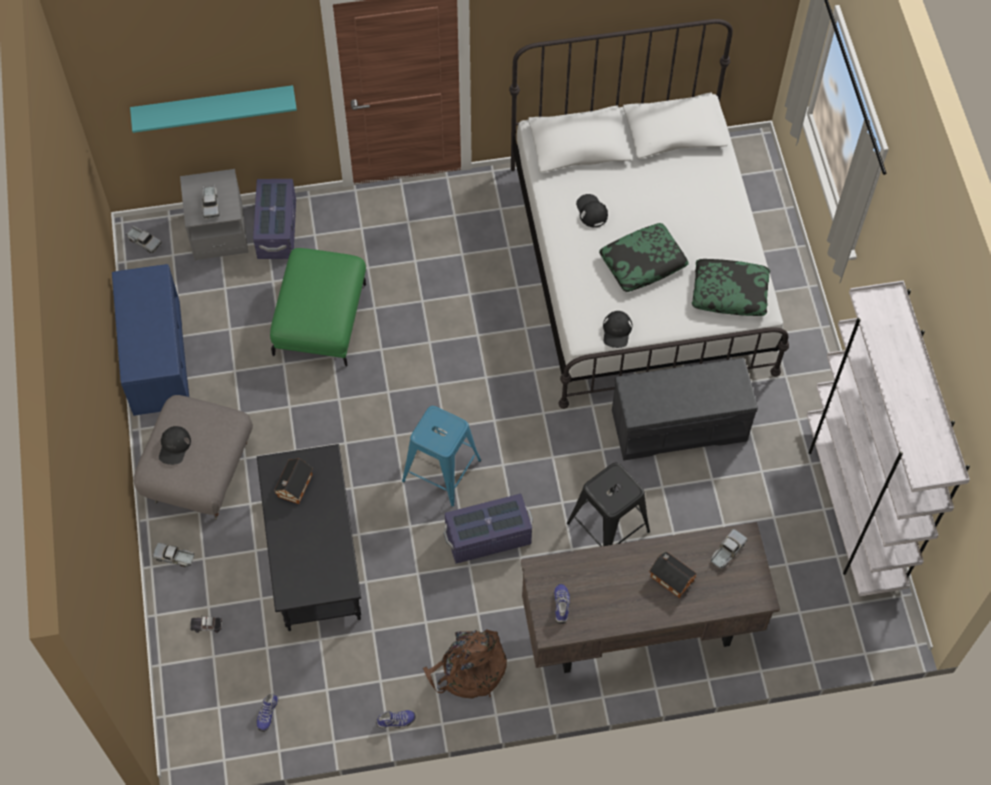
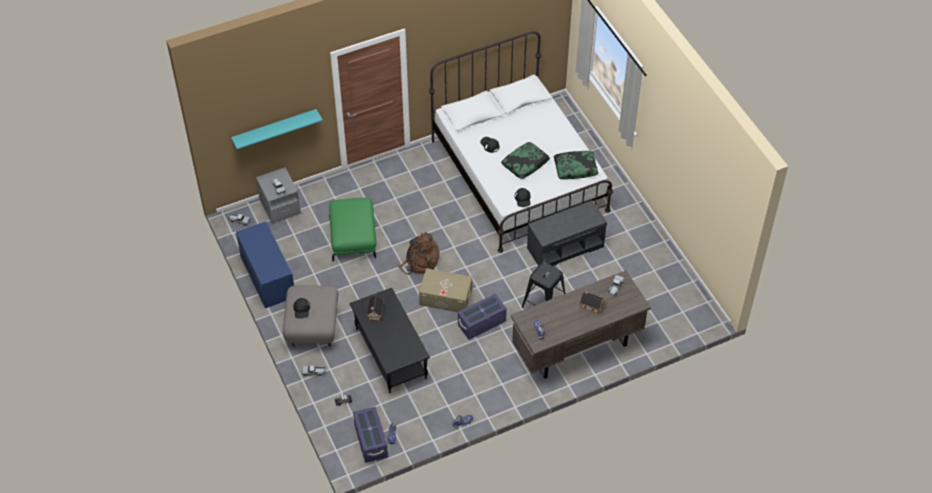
camera: 15 degrees left, 10 degrees down
(277, 229) = (312, 199): purple storage box -> purple storage box (371, 441)
(442, 470) = (445, 297): blue stool -> beige storage box
(468, 670) = (493, 389): brown backpack -> brown backpack (420, 262)
(853, 508) = (669, 266): white bookcase -> none

